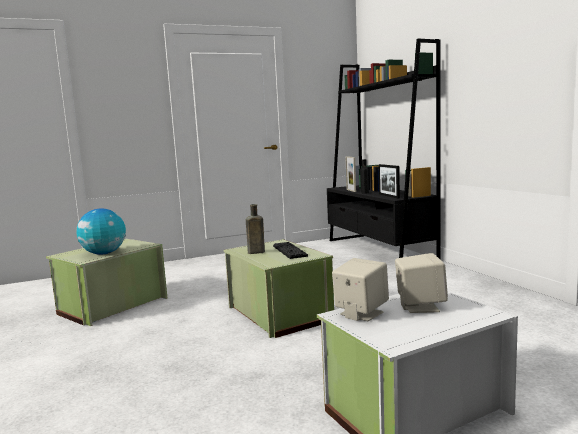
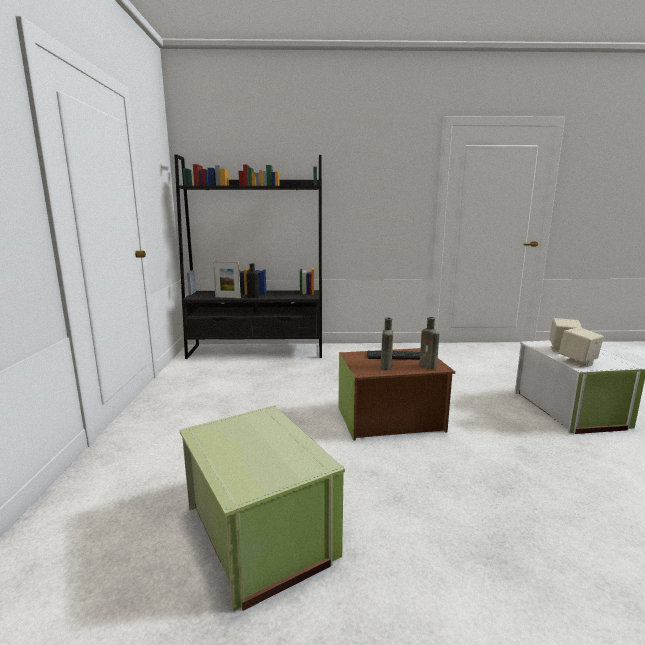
camera: 70 degrees left, 5 degrees up
(104, 253) = (286, 447): globe -> none
(269, 261) = (429, 366): none -> brown bottle
(278, 314) = (391, 420): green storage box -> brown storage box
(389, 196) = (293, 296): picture frame -> none

